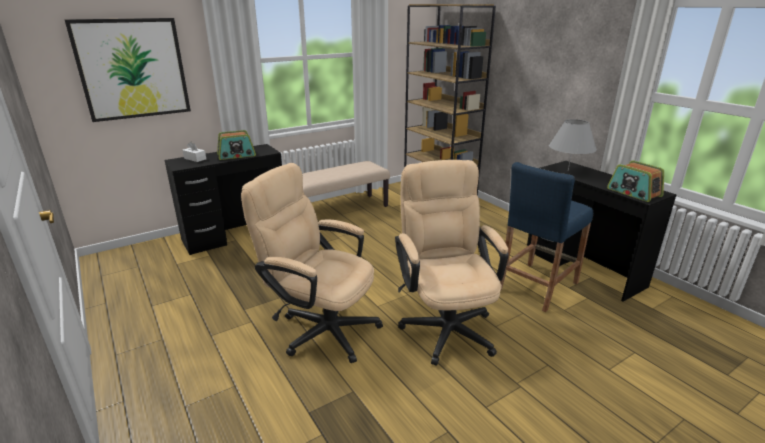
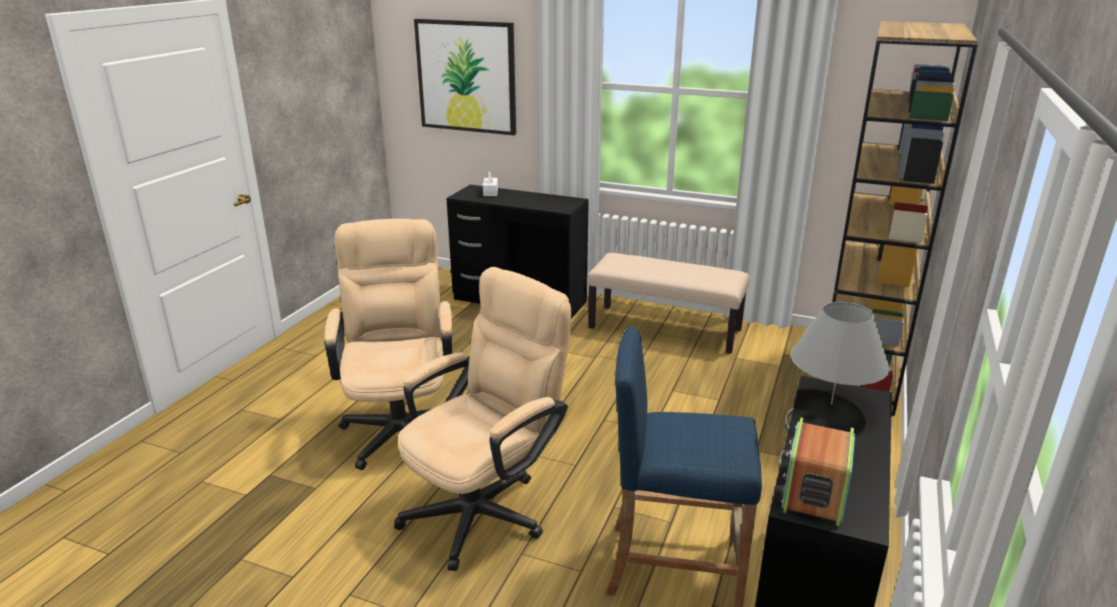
camera: 55 degrees right, 0 degrees up
(236, 155) = (528, 201): radio -> none

